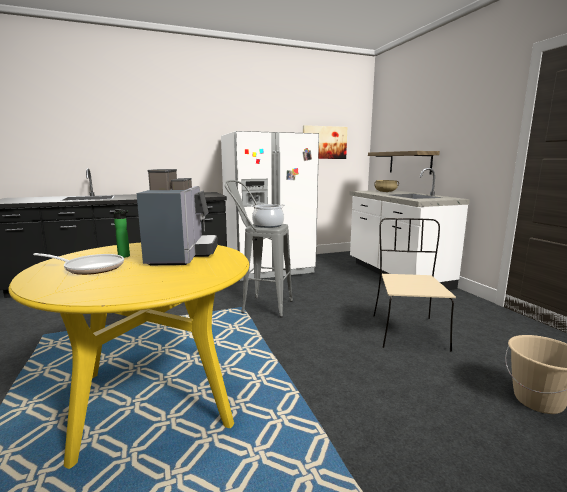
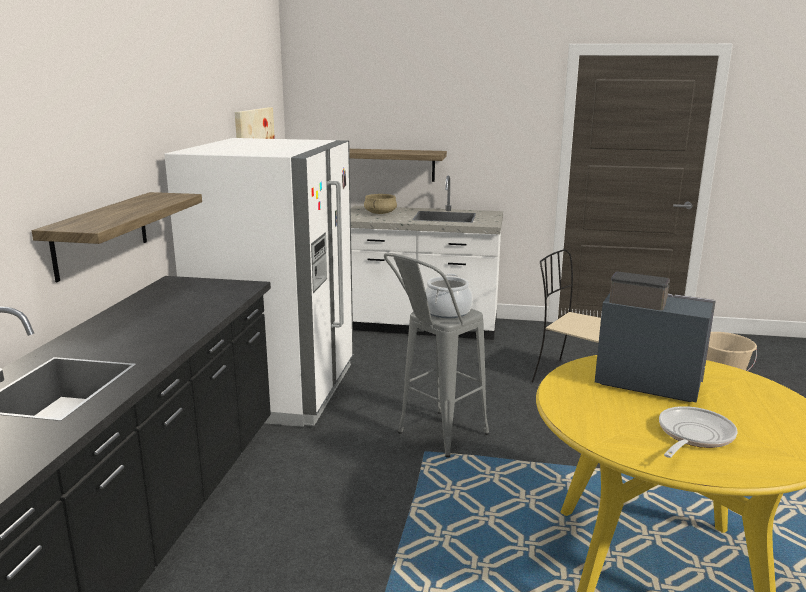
camera: 60 degrees left, 5 degrees up
(125, 256) = (634, 412): bottle -> none
(172, 162) = (101, 234): none -> shelf

